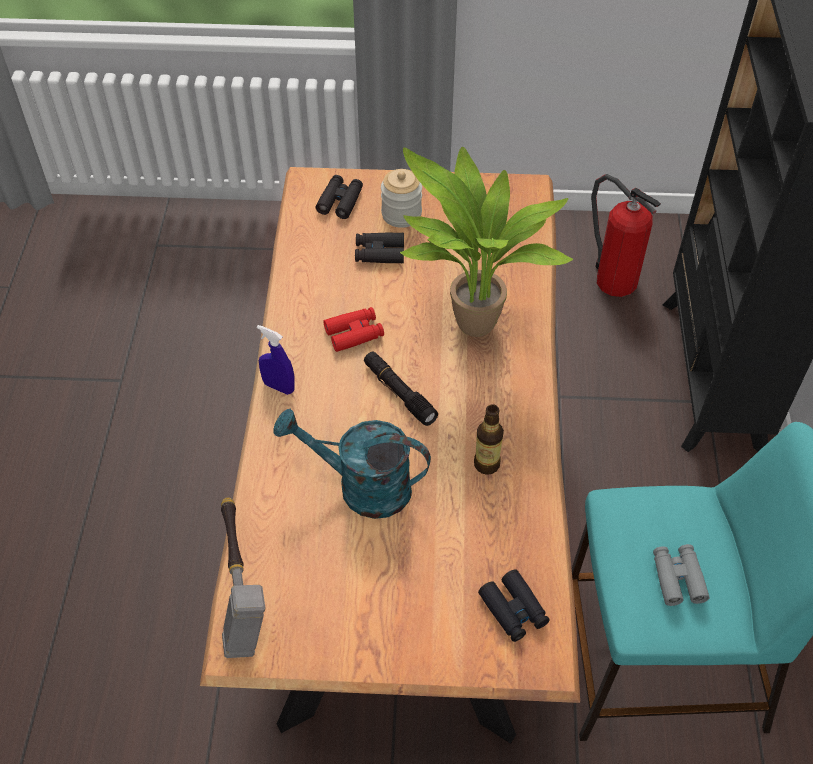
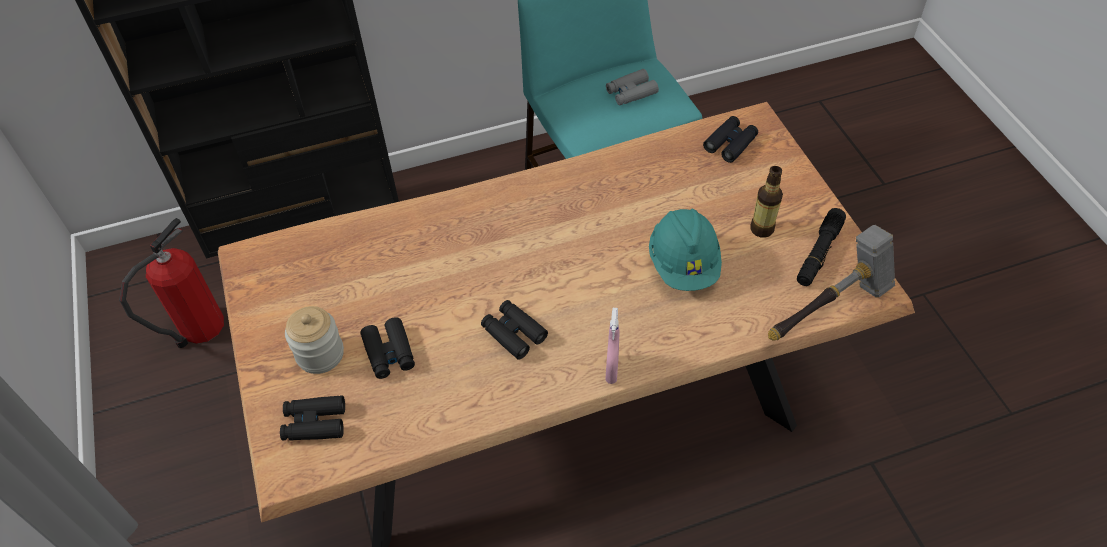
camera: 110 degrees left, 0 degrees up
(279, 387) = (611, 370): blue spray bottle -> pink spray bottle
(354, 333) = (514, 333): red binoculars -> black binoculars
(361, 486) = (683, 264): turquoise watering can -> turquoise hard hat
(399, 393) = (570, 273): black flashlight -> black flashlight (819, 253)
(471, 329) = (467, 244): potted plant -> none
(486, 464) = (613, 192): bottle -> bottle (762, 229)

